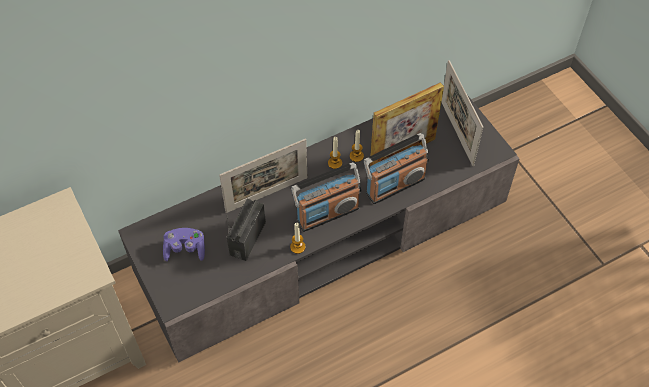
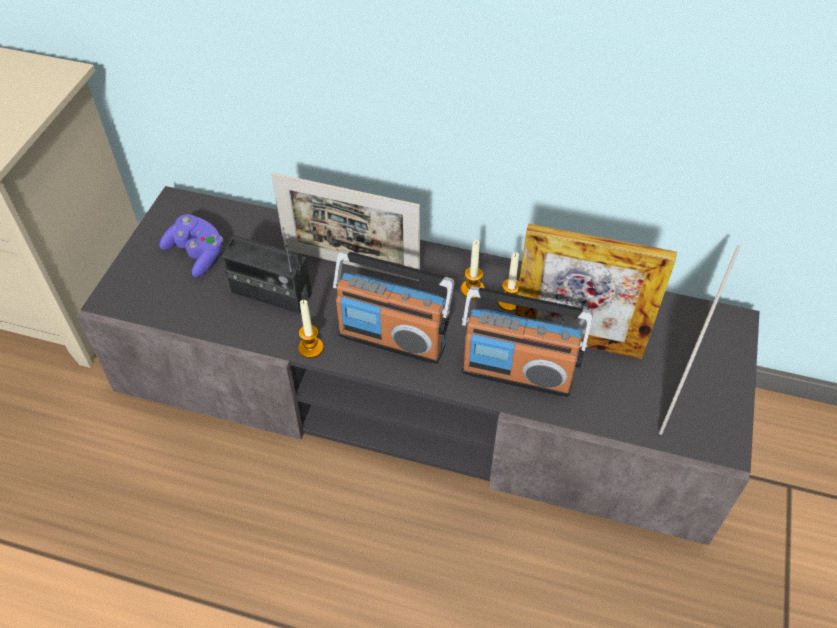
camera: 45 degrees right, 5 degrees down
(247, 238) = (271, 293): radio -> radio turned 135 degrees counterclockwise

